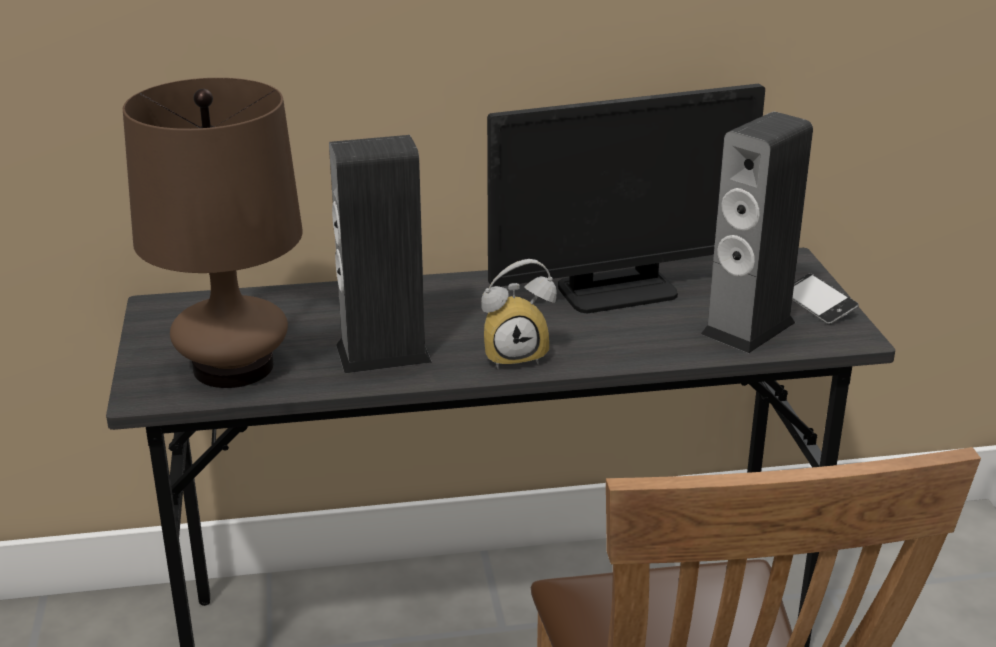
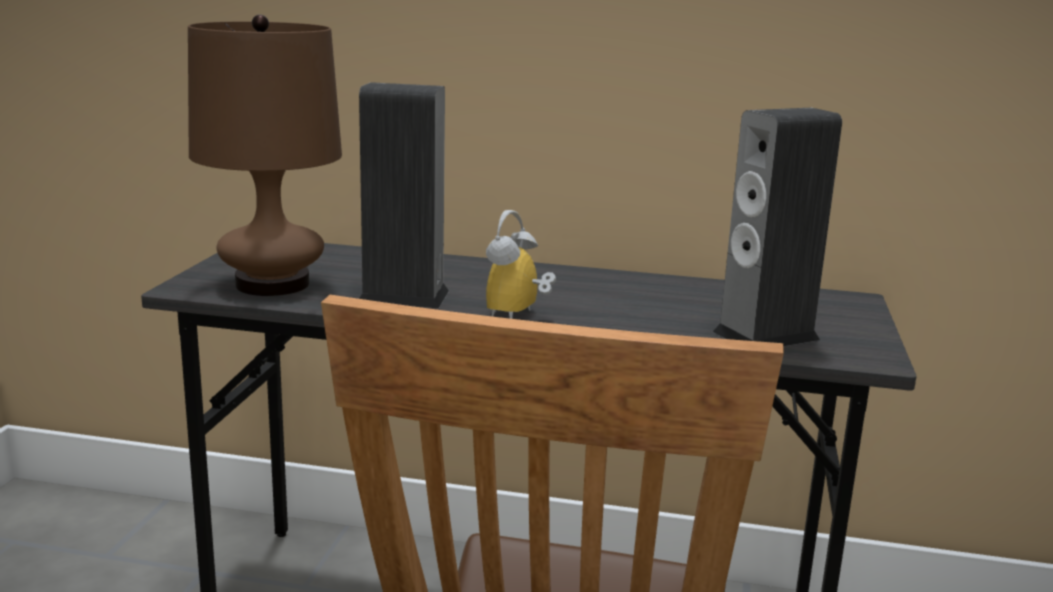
camera: 20 degrees right, 10 degrees down
(516, 354) = (519, 316): alarm clock -> alarm clock turned 105 degrees clockwise
(617, 290) = (659, 292): monitor -> none
(818, 305) = (856, 332): phone -> none

